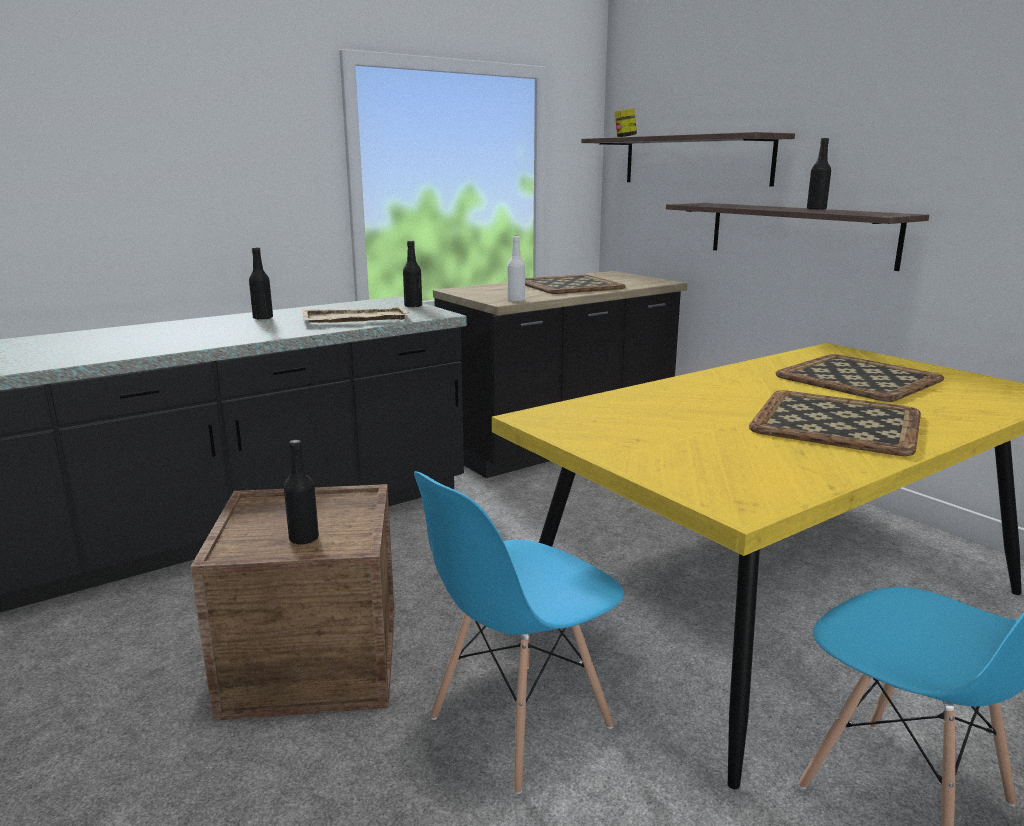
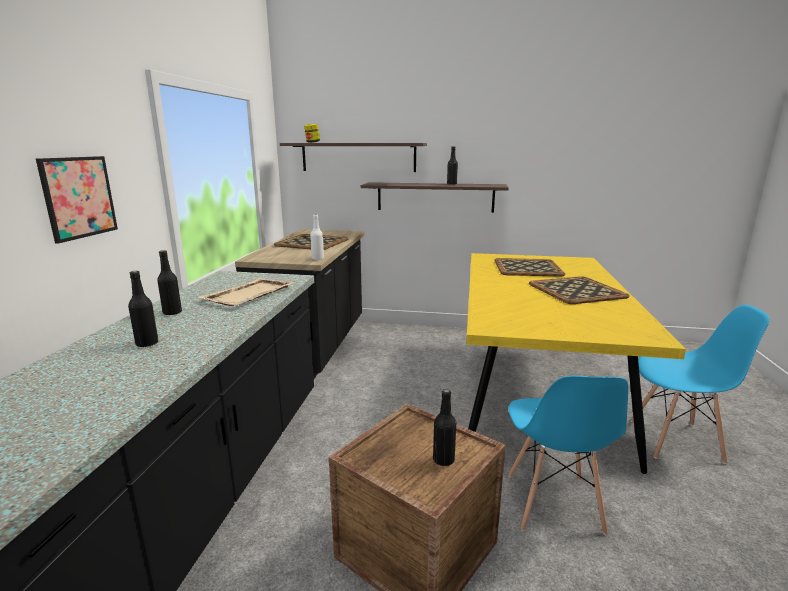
camera: 45 degrees left, 0 degrees up
(221, 187) = (79, 197): none -> picture
(413, 306) = (257, 276): black bottle -> black bottle (147, 343)

